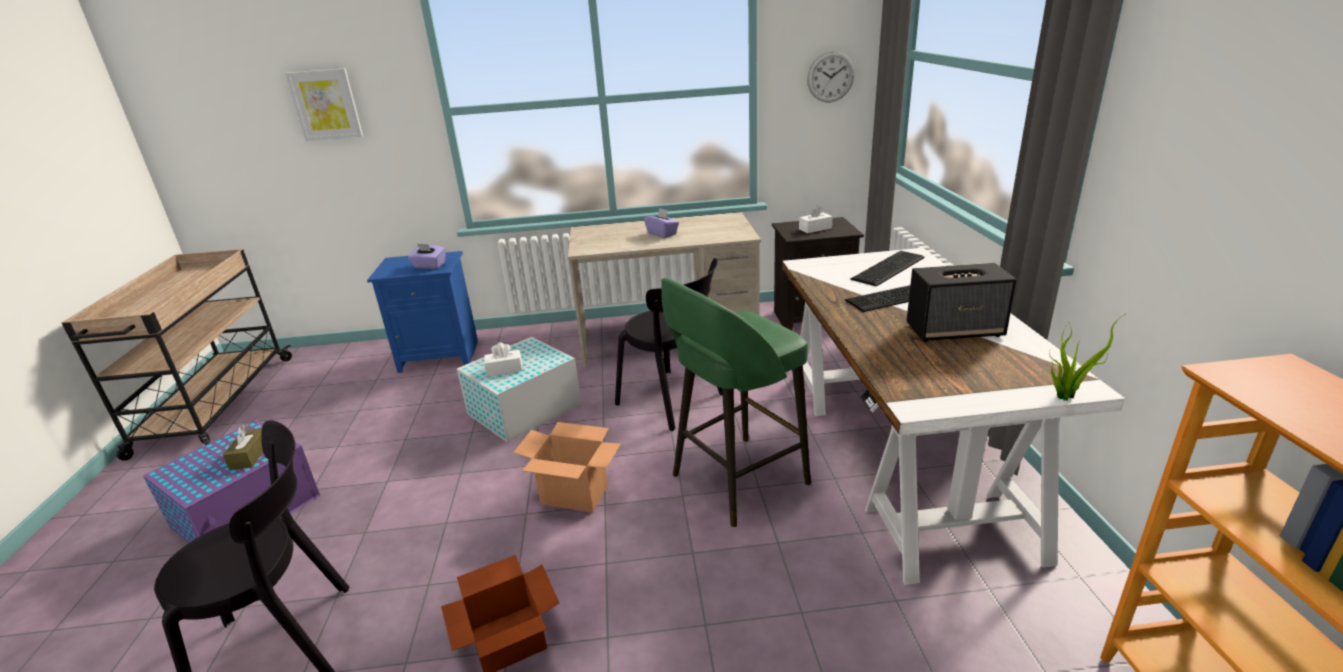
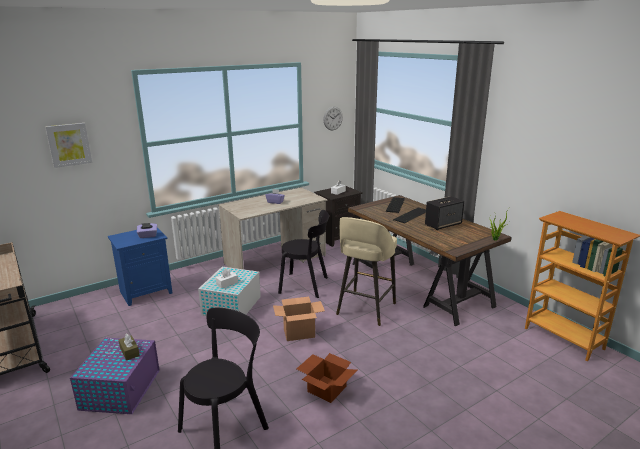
camera: 30 degrees left, 5 degrees down
(736, 481) = (365, 310): green stool -> beige stool
(900, 451) = (419, 283): white desk -> brown desk

